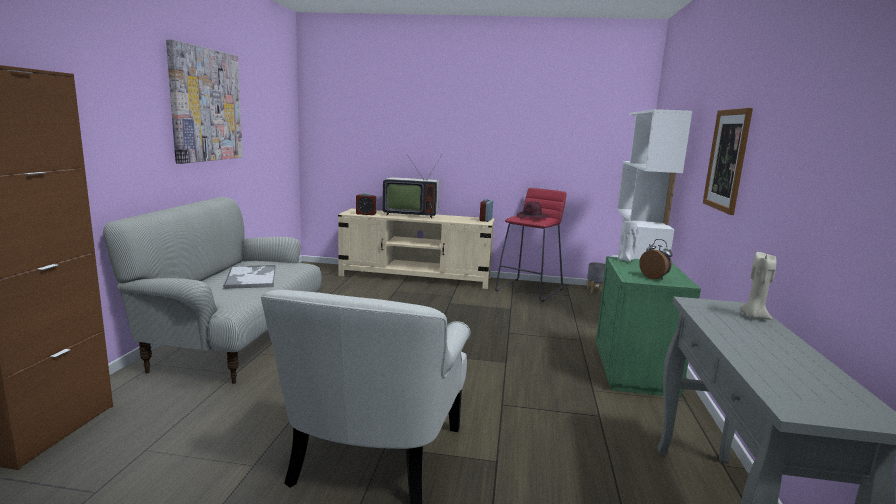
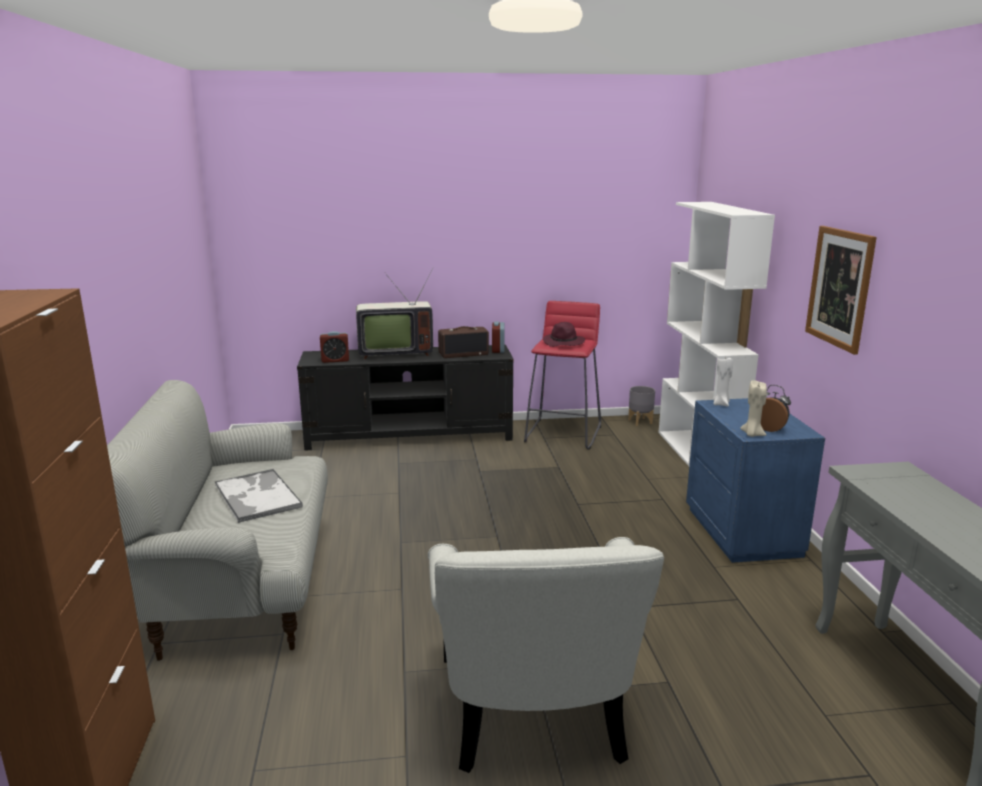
camera: 15 degrees left, 5 degrees up
(205, 105) = (135, 253): picture -> none
(416, 277) = (410, 435): beige tv stand -> black tv stand
(458, 219) = (463, 354): none -> radio
(636, 371) = (744, 532): green nightstand -> blue nightstand
(753, 317) = (920, 483): beige candle -> beige candle (752, 434)

